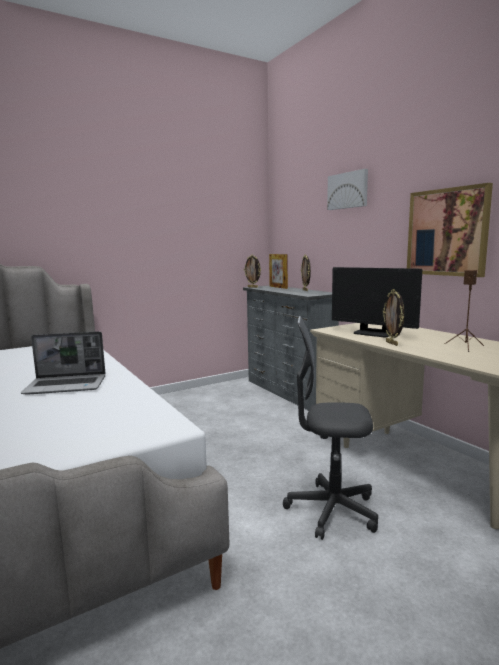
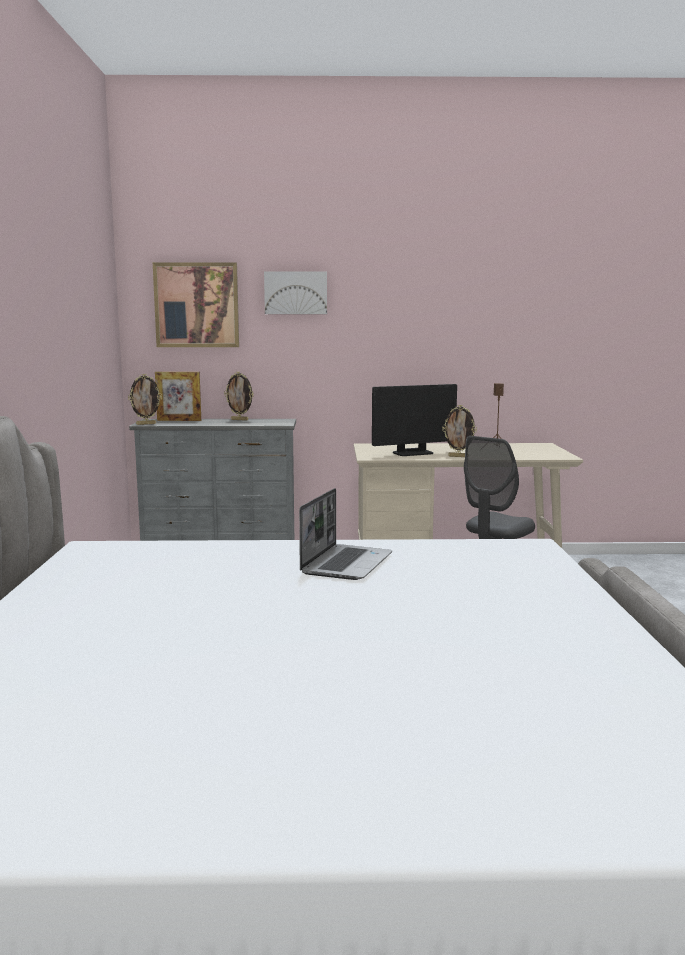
camera: 60 degrees left, 0 degrees up
(447, 232) = (432, 348): picture -> picture (197, 305)

